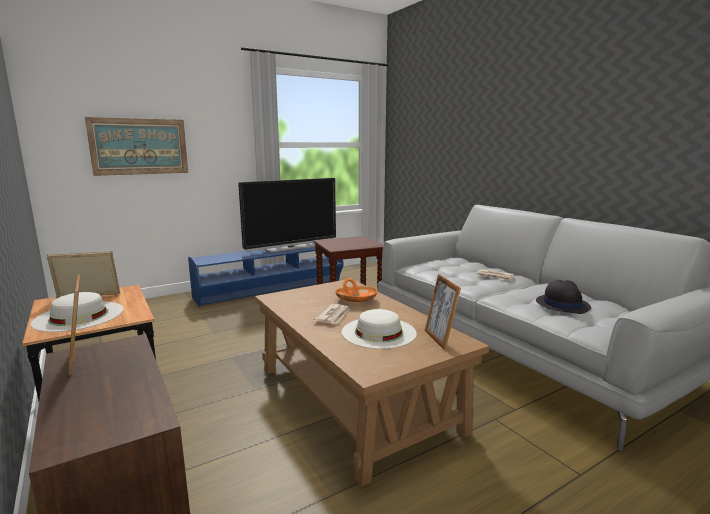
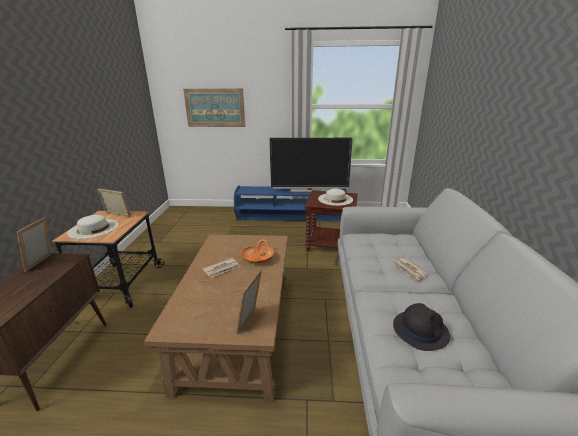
camera: 35 degrees right, 10 degrees up
(378, 332) = (224, 296): white hat -> white hat (335, 199)

